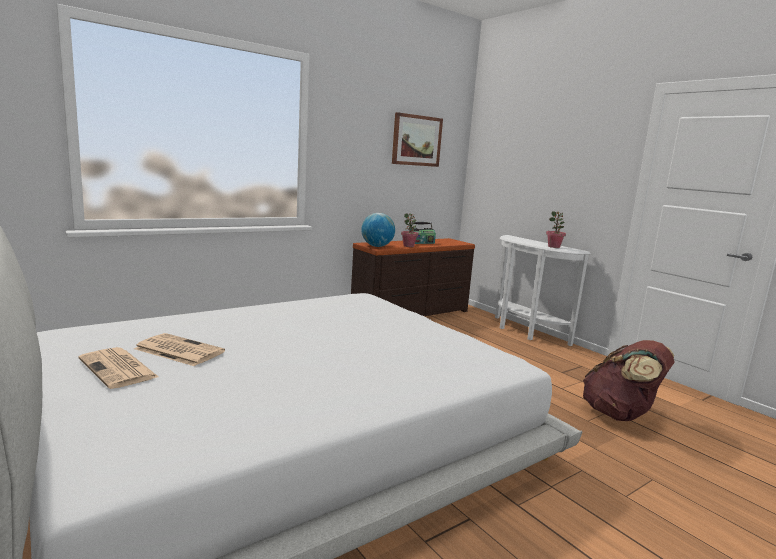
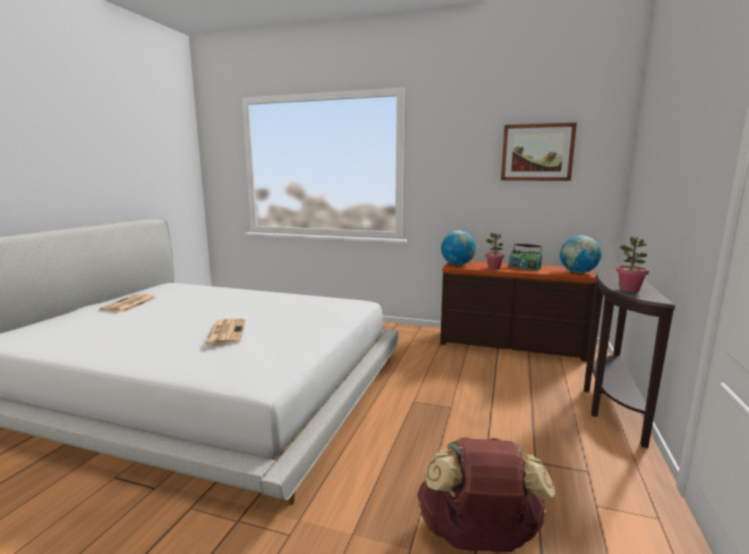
camera: 55 degrees right, 0 degrees up
(178, 350) = (166, 303): newspaper -> newspaper (225, 332)
(456, 242) = (578, 272): none -> globe
(524, 332) = (609, 405): white console table -> brown console table

